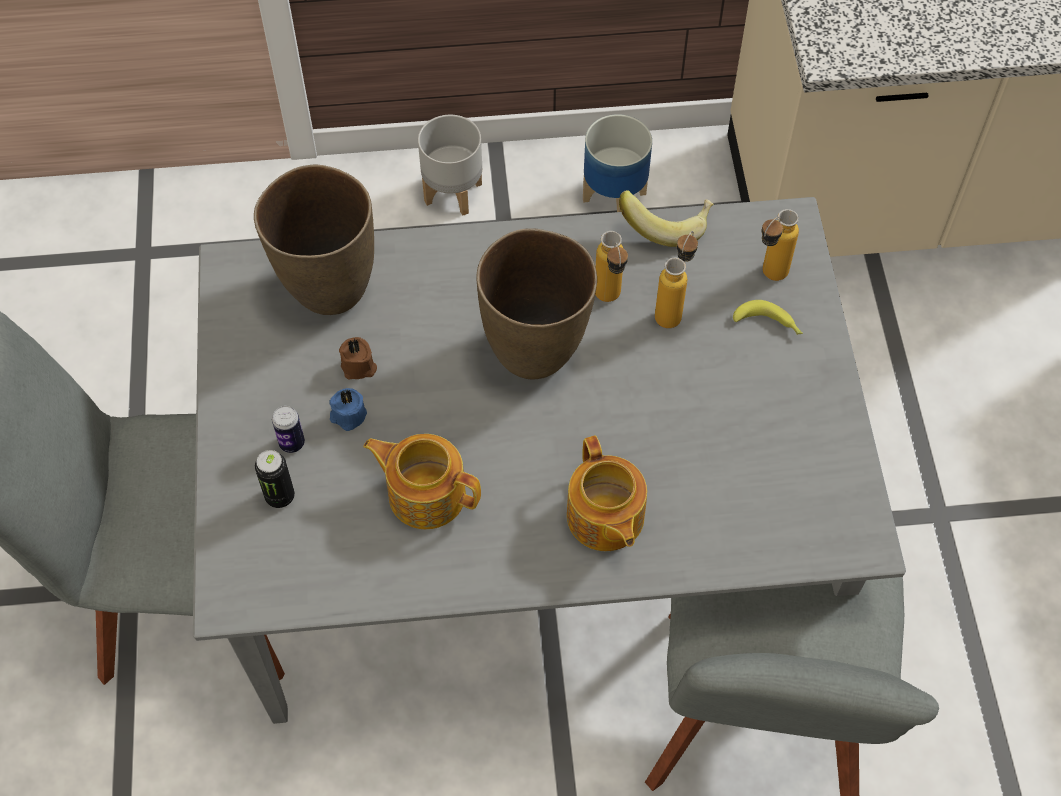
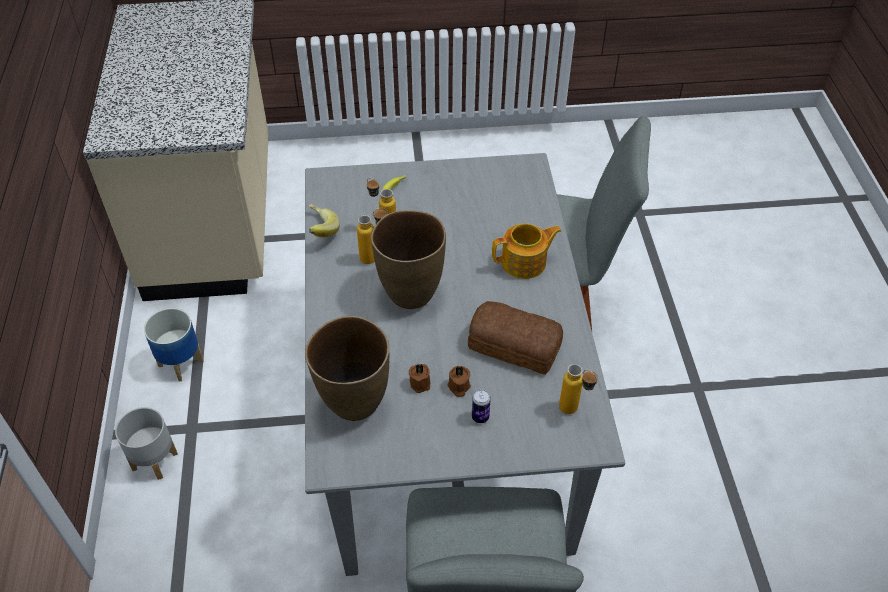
camera: 90 degrees left, 10 degrees down
(280, 496) = (521, 421): can -> none
(348, 416) = (458, 387): blue candle -> brown candle
(425, 493) = (513, 344): teapot -> bread
(768, 277) = (362, 189): bottle -> bottle (574, 411)

